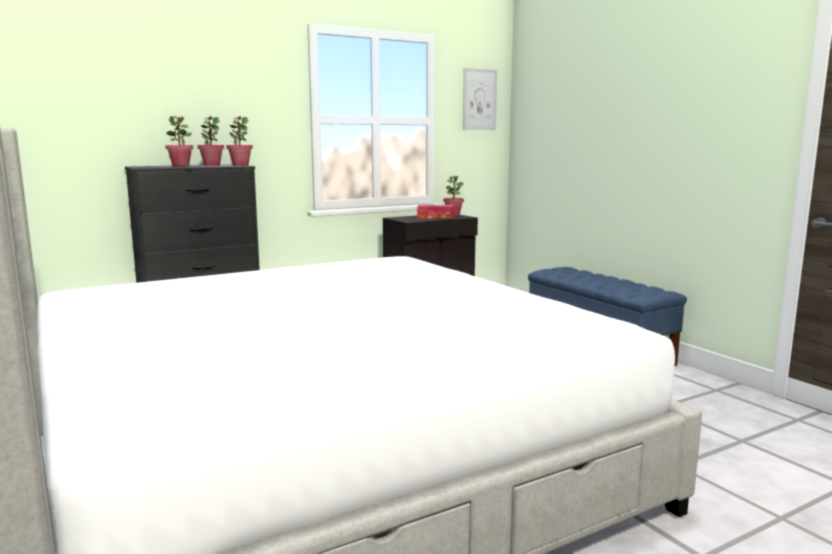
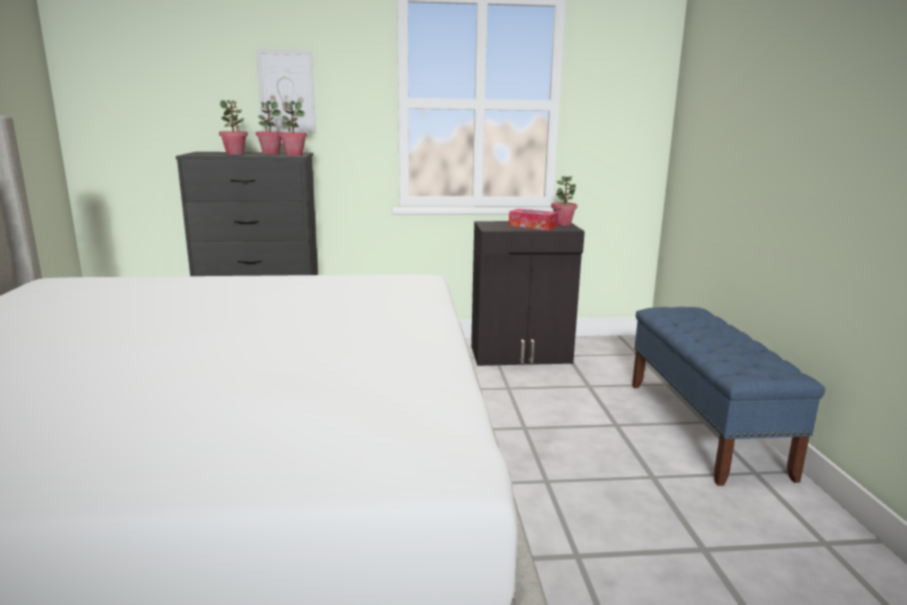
camera: 25 degrees right, 5 degrees up
(479, 99) = (628, 77): picture -> picture (286, 92)

